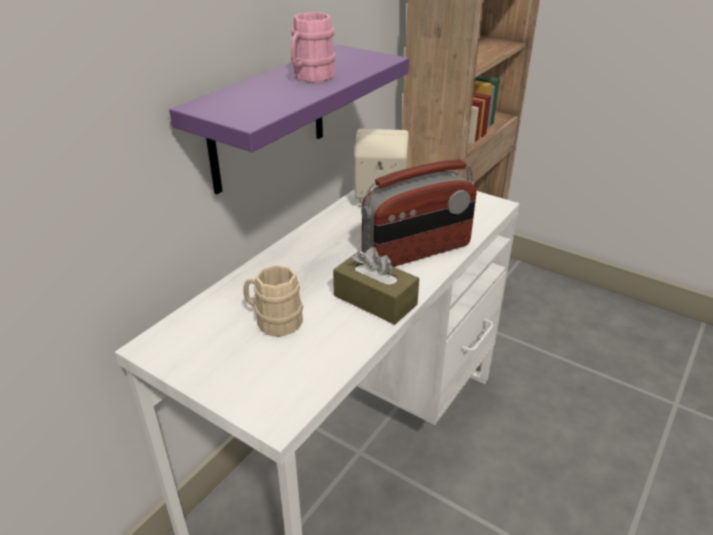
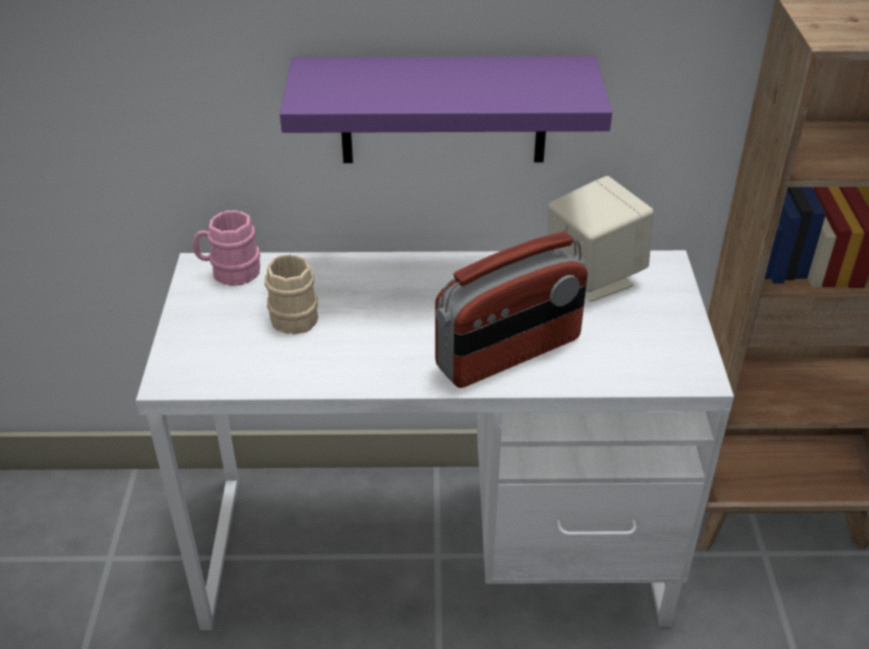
camera: 55 degrees right, 5 degrees up
(310, 77) = (458, 83): pink mug -> pink mug (230, 272)
(375, 300) = (387, 362): brown tissue box -> none
(417, 252) = (509, 354): radio -> radio turned 60 degrees counterclockwise

